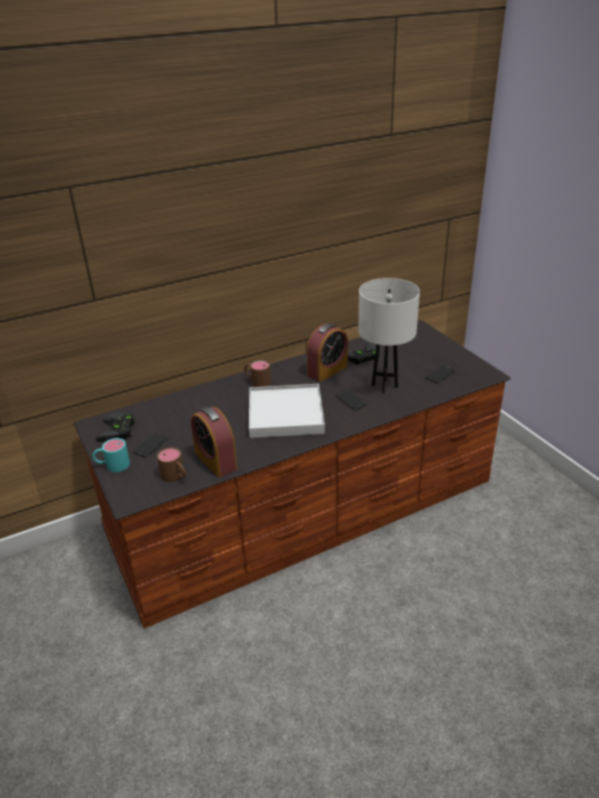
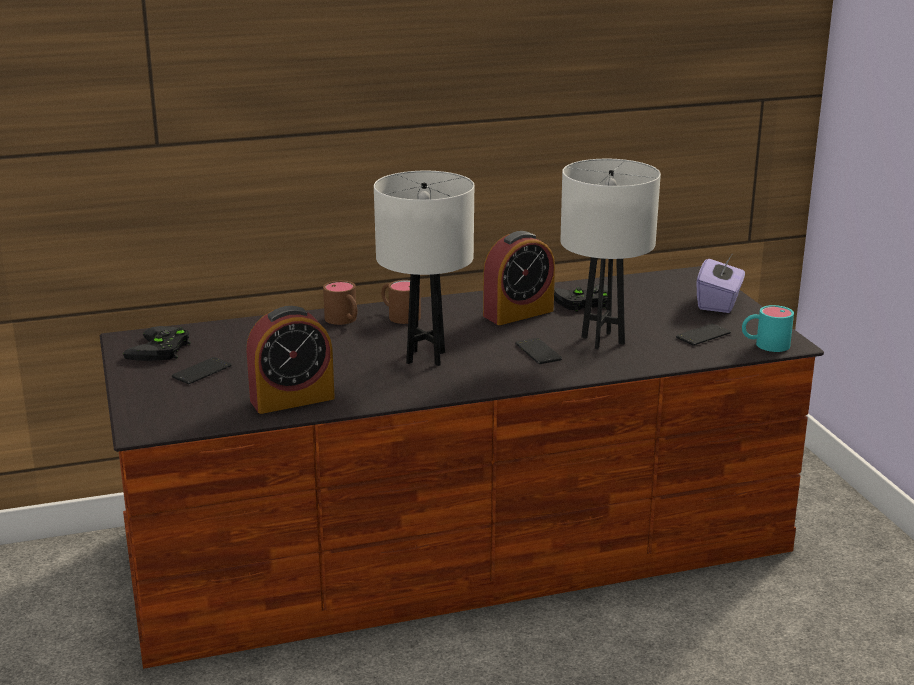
camera: 10 degrees right, 10 degrees down
(112, 465) = (135, 387): turquoise mug -> turquoise mug (764, 345)
(176, 477) = (223, 411): brown mug -> brown mug (344, 321)
(216, 461) = (292, 399): alarm clock -> alarm clock turned 90 degrees counterclockwise
(285, 414) = (425, 358): white tray -> white table lamp
(439, 348) = (719, 303): none -> purple tissue box

